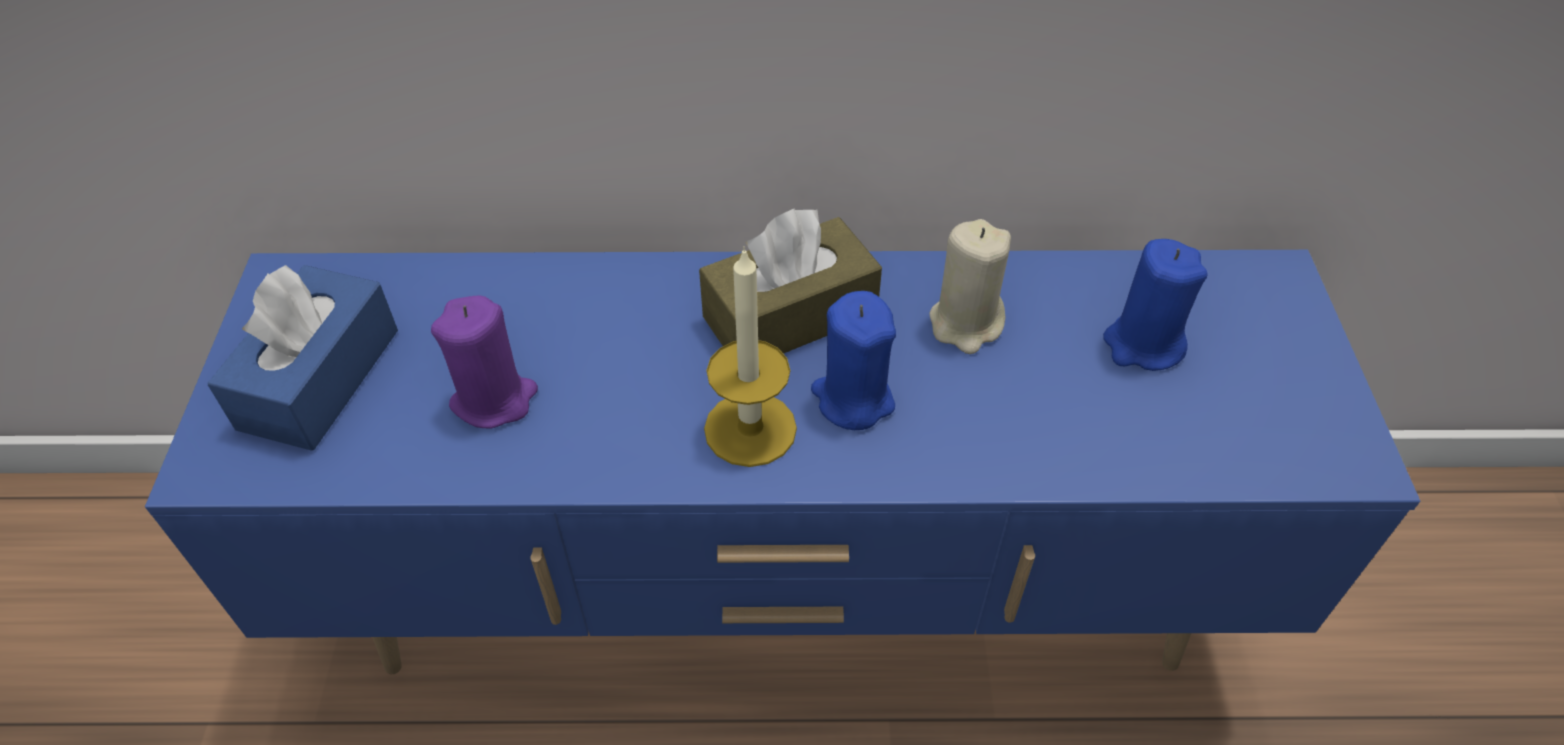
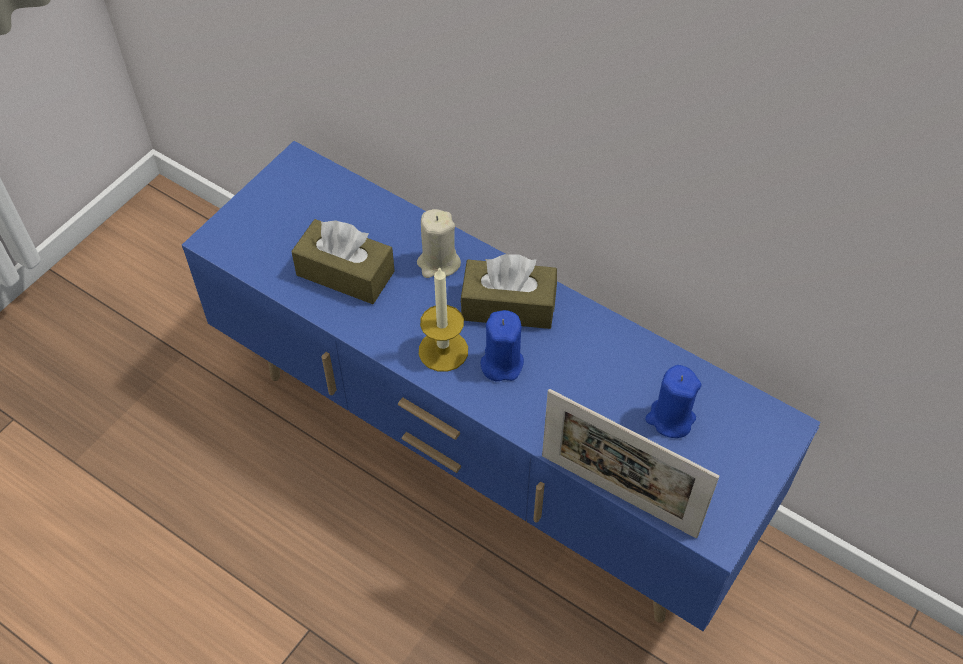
camera: 35 degrees right, 5 degrees up
(320, 378) = (281, 222): blue tissue box -> none
(494, 399) = (345, 273): purple candle -> brown tissue box
(966, 324) = (590, 357): beige candle -> beige candle (438, 263)
(1184, 487) = (618, 495): none -> picture frame

